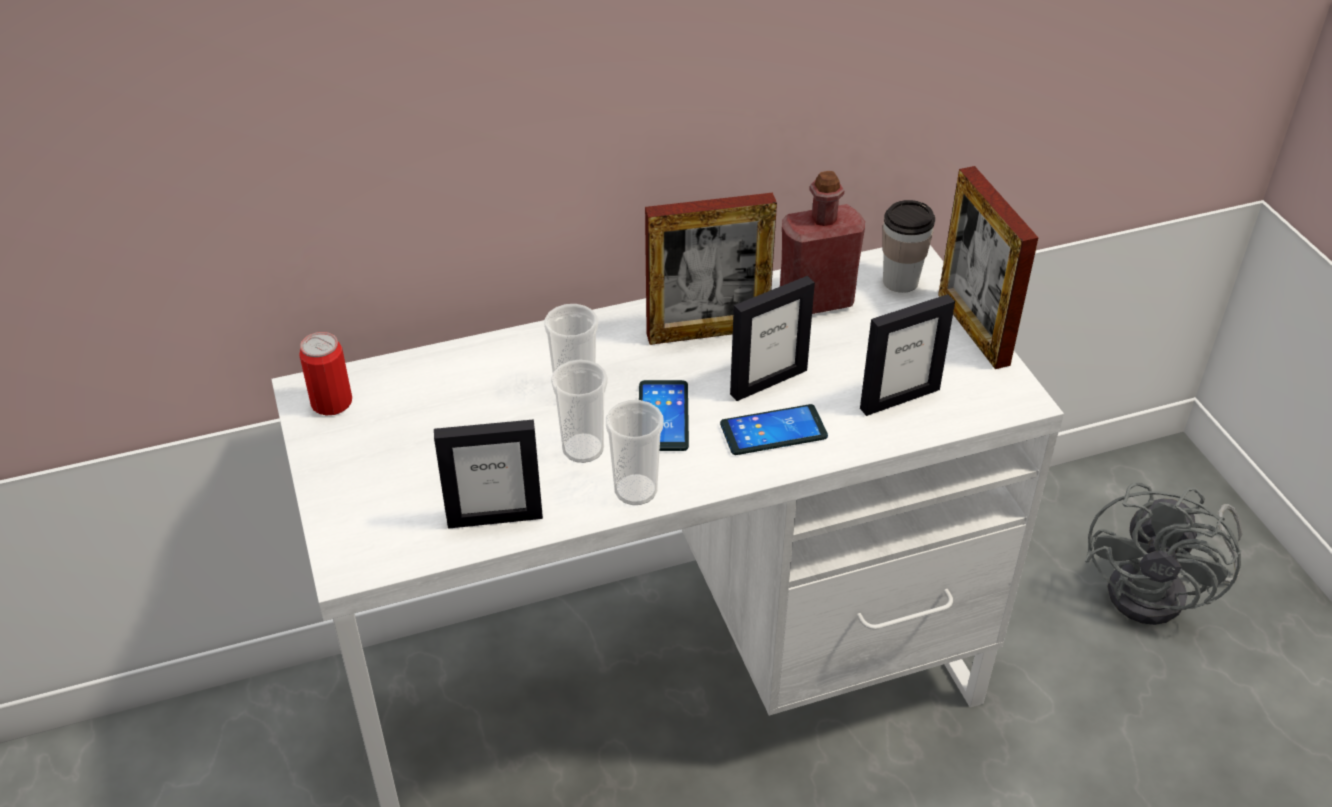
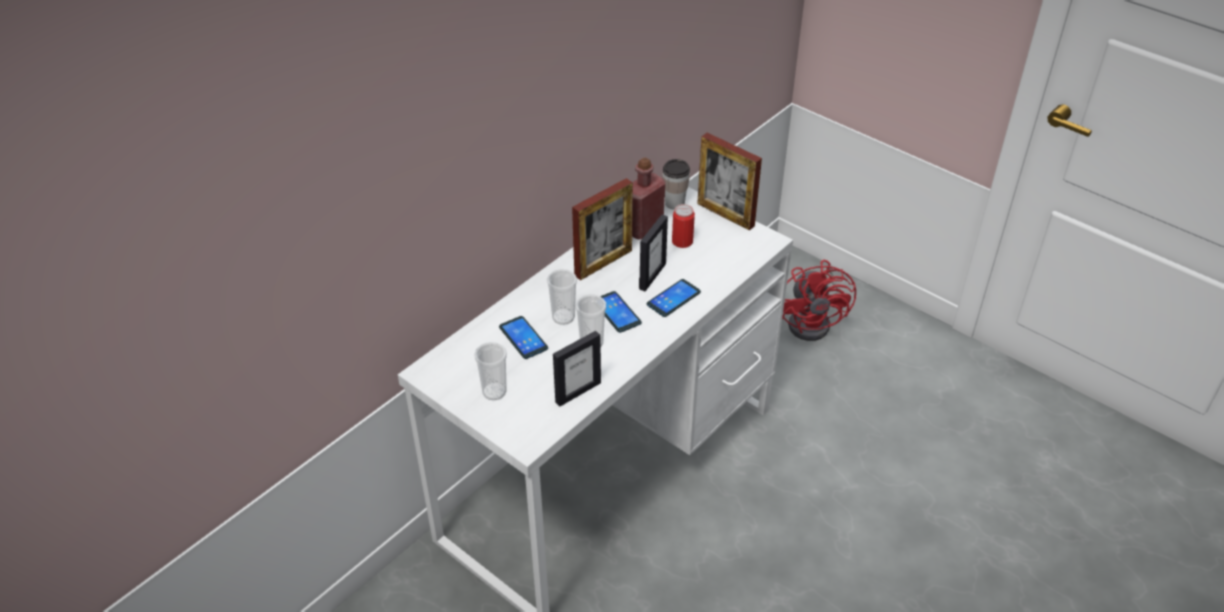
camera: 30 degrees left, 0 degrees up
(331, 403) = (443, 373): can -> can (682, 241)
(489, 398) = (523, 338): none -> phone
(636, 490) = (633, 352): cup -> cup (494, 392)
(899, 398) = (718, 260): picture frame -> none
(1161, 593) = (814, 322): grey fan -> red fan

